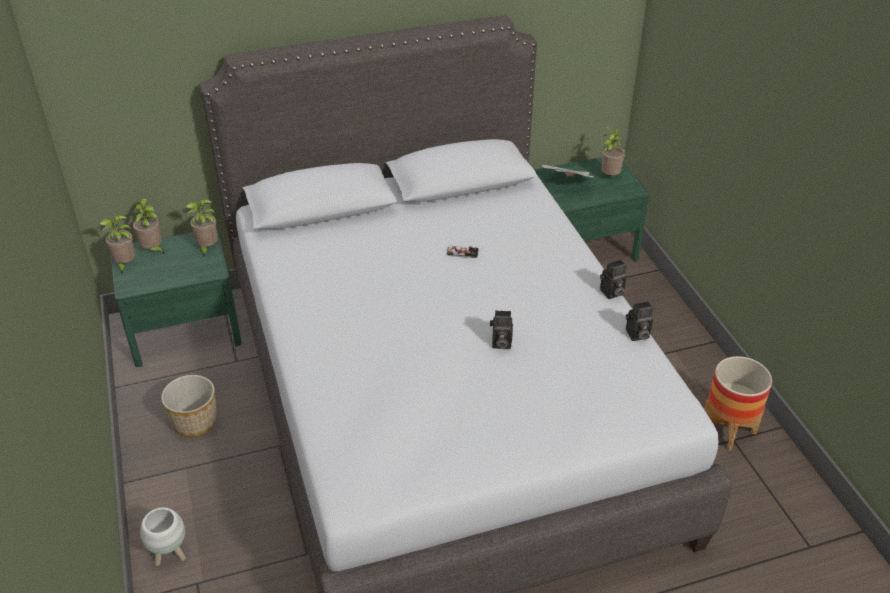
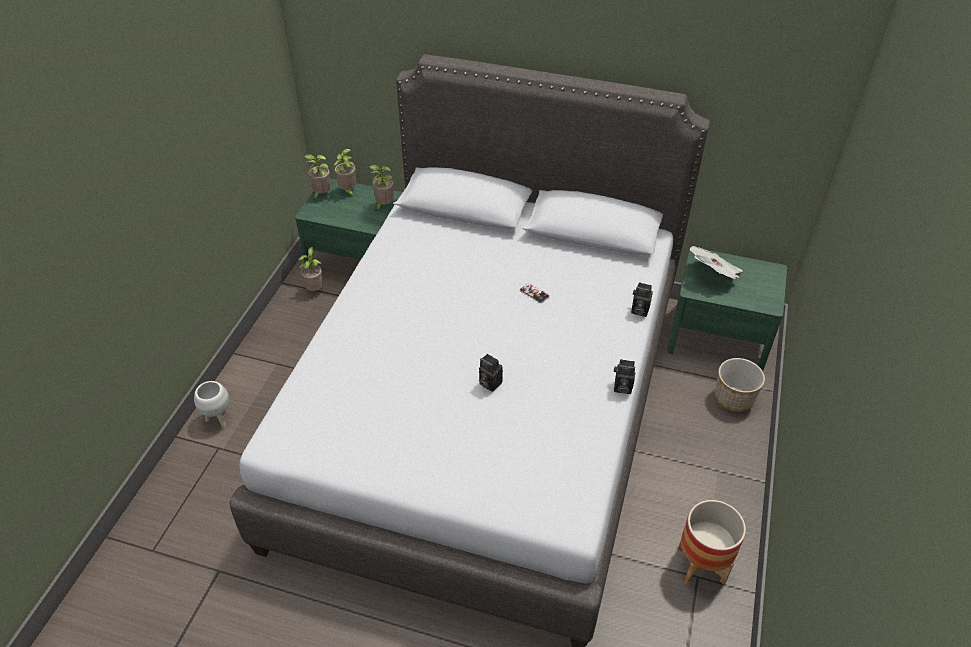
camera: 35 degrees right, 5 degrees up
(195, 421) = (309, 333): planter -> planter (734, 398)
(609, 176) = (759, 283): potted plant -> potted plant (315, 289)
(636, 335) = (606, 435): camera -> camera (639, 310)

